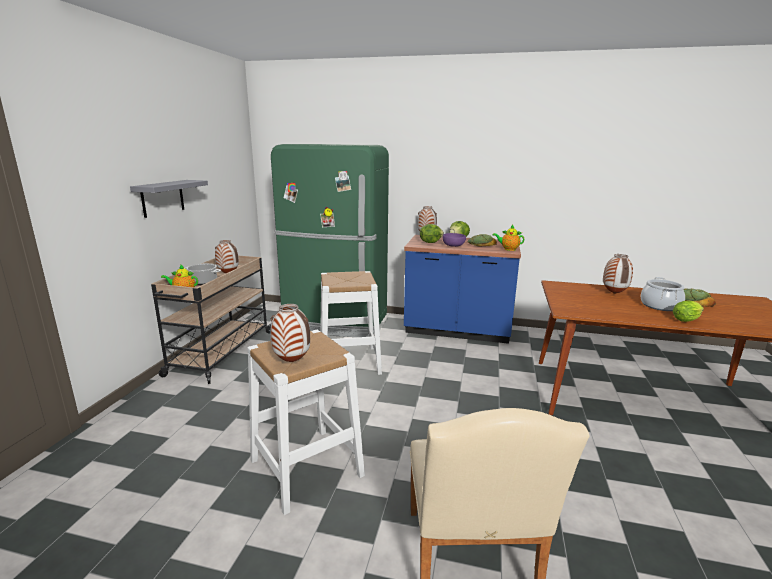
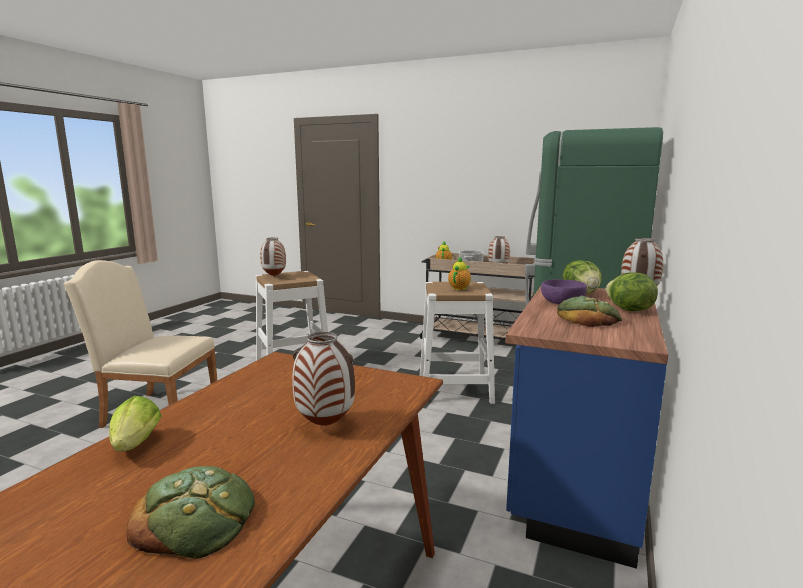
camera: 100 degrees right, 5 degrees down
(162, 198) = (480, 190): grey shelf -> none
(508, 249) = (546, 330): teapot -> teapot (459, 288)
(660, 306) = (218, 451): cooking pot -> none

